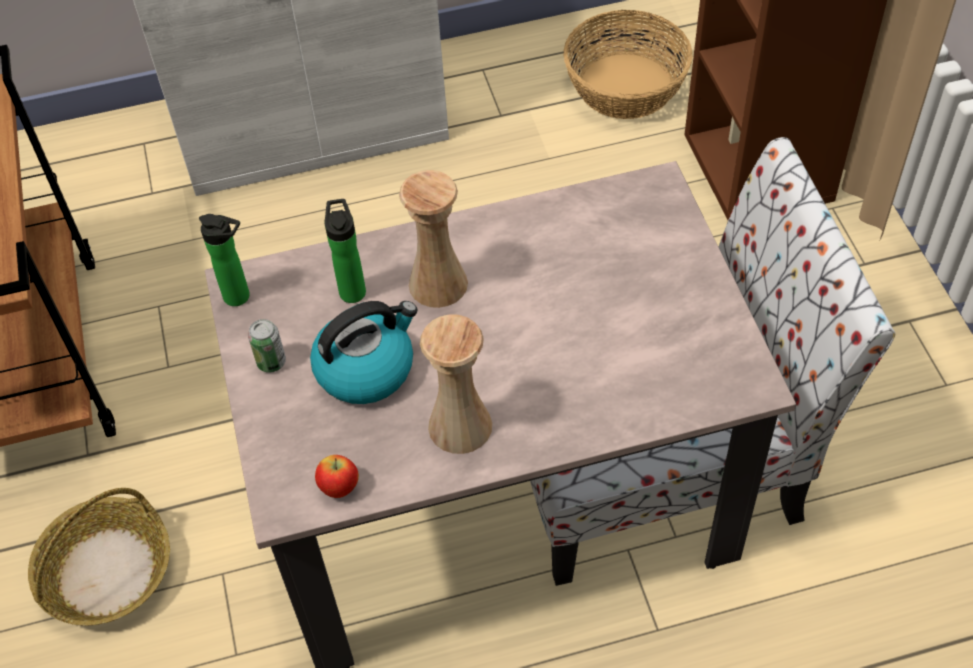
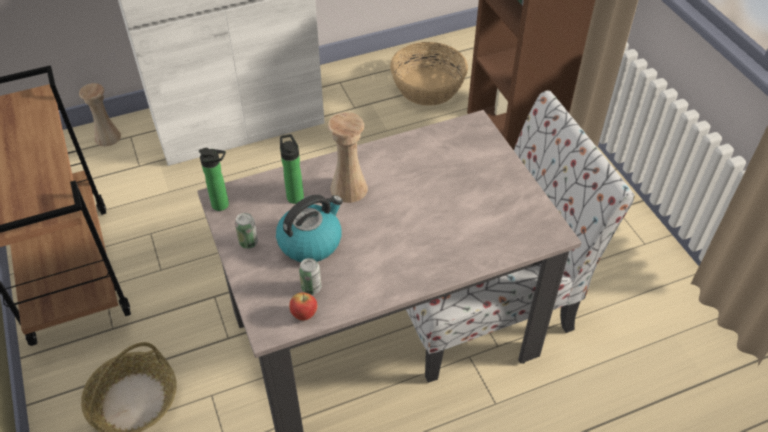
camera: 10 degrees left, 5 degrees down
(356, 445) = (311, 288): none -> can
(460, 426) = (376, 271): beige vase -> beige vase (107, 137)

